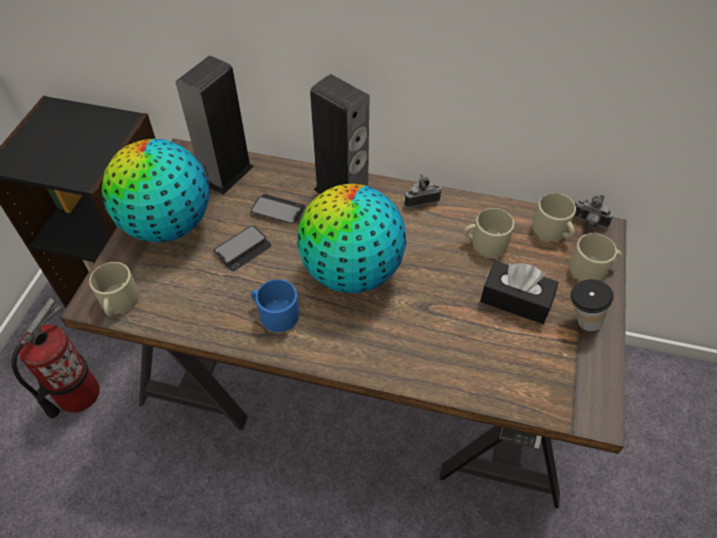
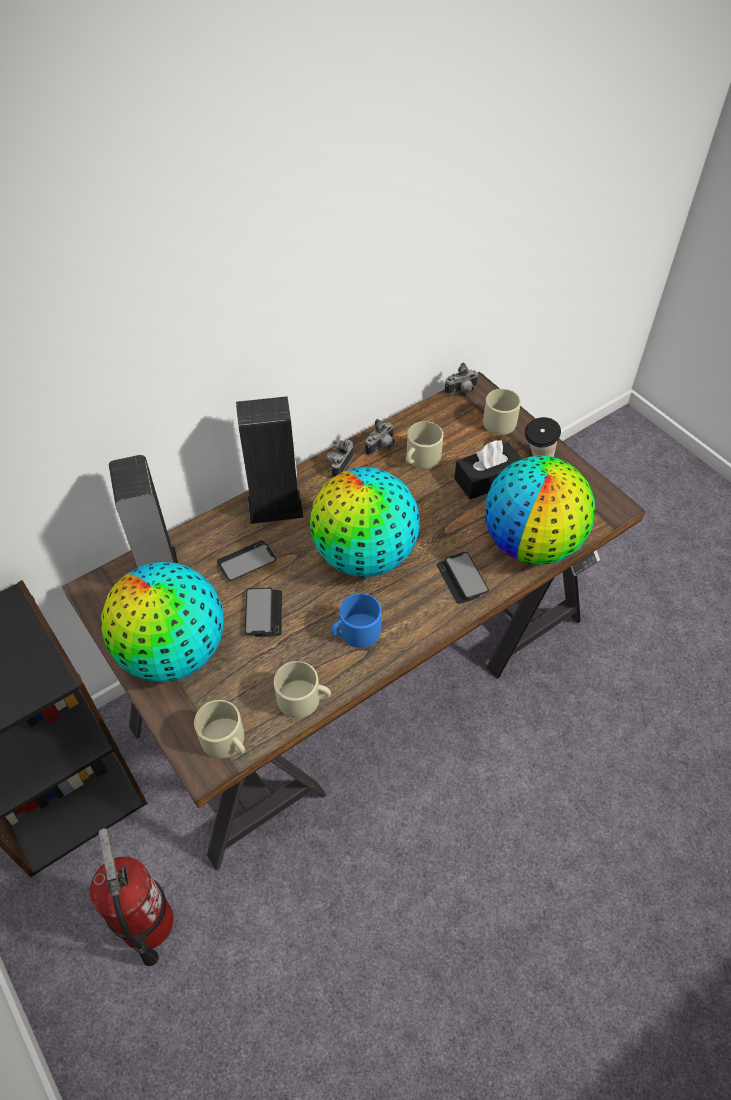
camera: 50 degrees left, 0 degrees up
(393, 349) = (462, 579): none -> phone
(467, 212) = (381, 447): none -> camera
(482, 376) = (531, 543): none -> globe
(553, 231) = (449, 415): beige mug -> beige mug (304, 699)

